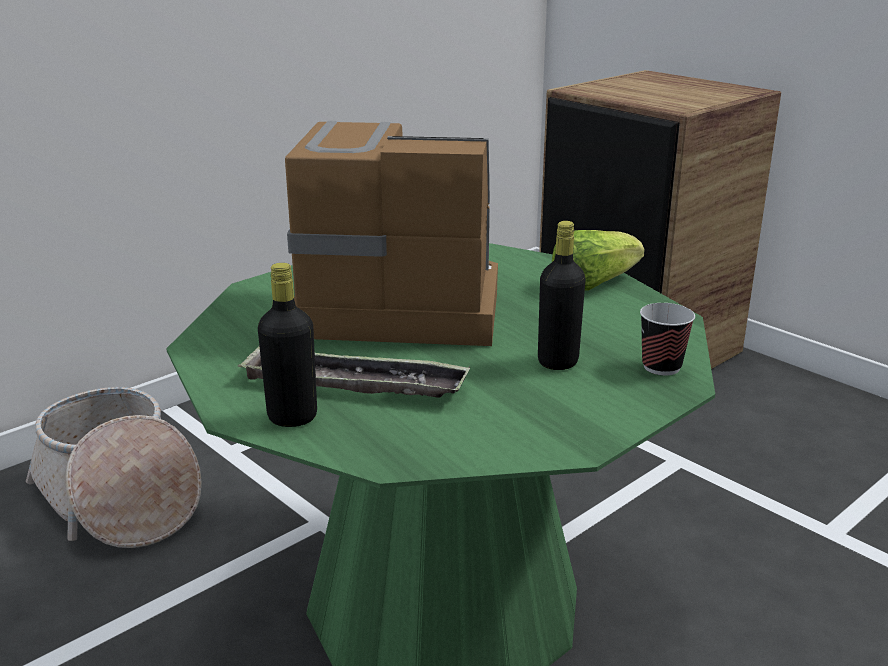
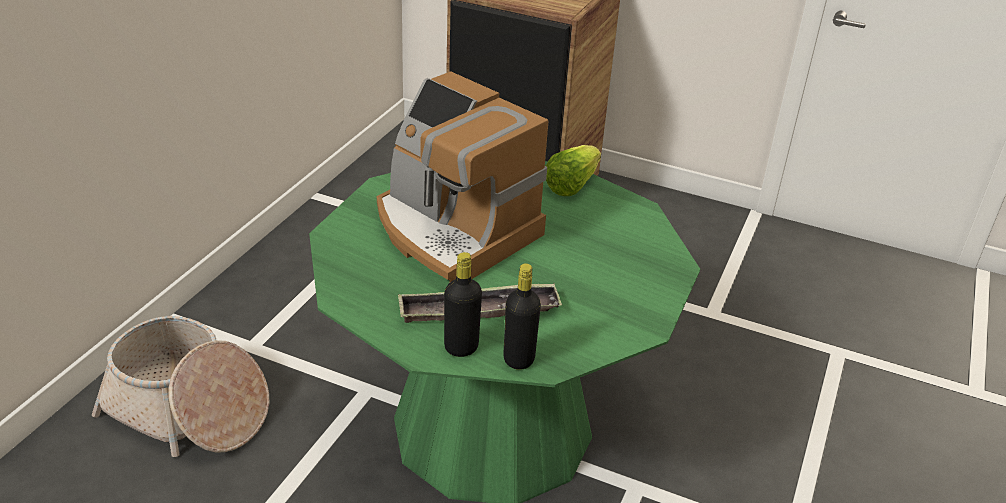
camera: 25 degrees left, 10 degrees up
(397, 305) = (452, 232): coffee machine -> coffee machine turned 120 degrees counterclockwise
(558, 362) = (594, 262): black bottle -> black bottle (518, 359)
(661, 367) = (658, 253): cup -> none

